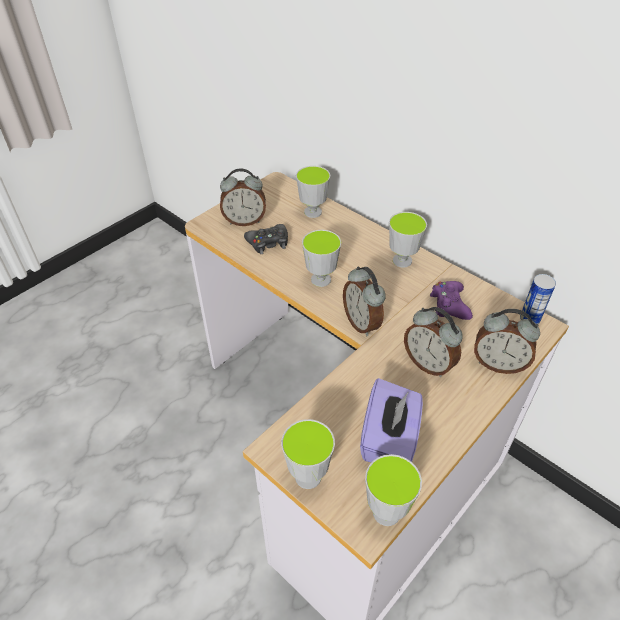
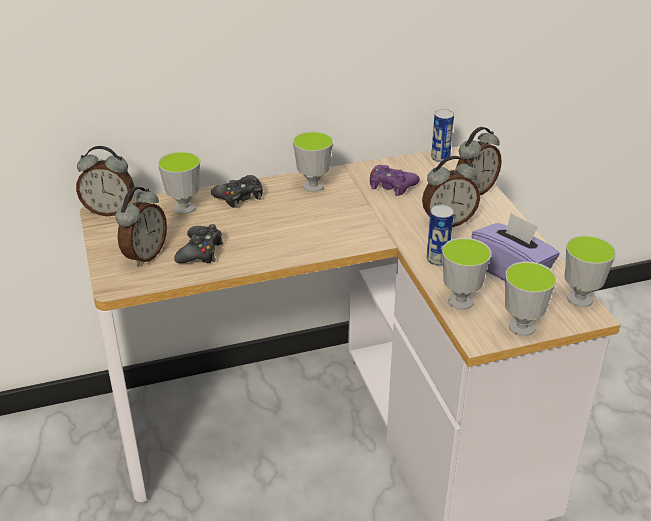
camera: 60 degrees left, 10 degrees down
(321, 280) = (291, 239): cup -> cup (460, 301)
(351, 230) = (239, 197): none -> black game controller
(362, 323) = (372, 236): alarm clock -> alarm clock (110, 211)
(364, 378) = (437, 259): none -> can

